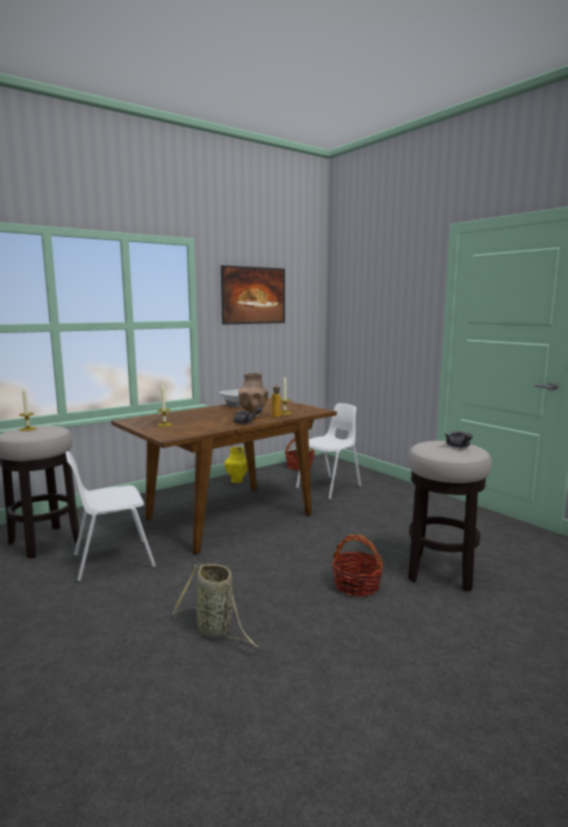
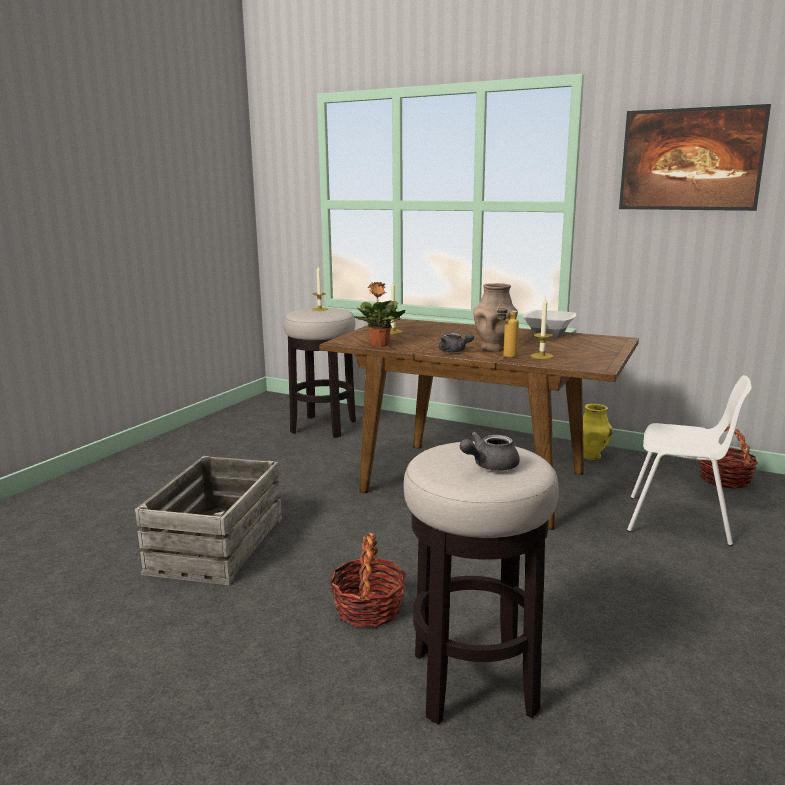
camera: 65 degrees right, 5 degrees up
(112, 560) = (313, 461): white chair -> none
(197, 431) = (379, 345): none -> potted plant
(216, 630) = (218, 545): basket -> crate

